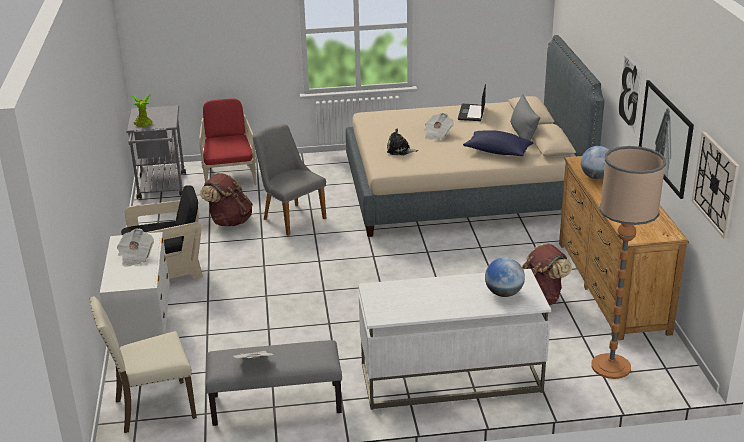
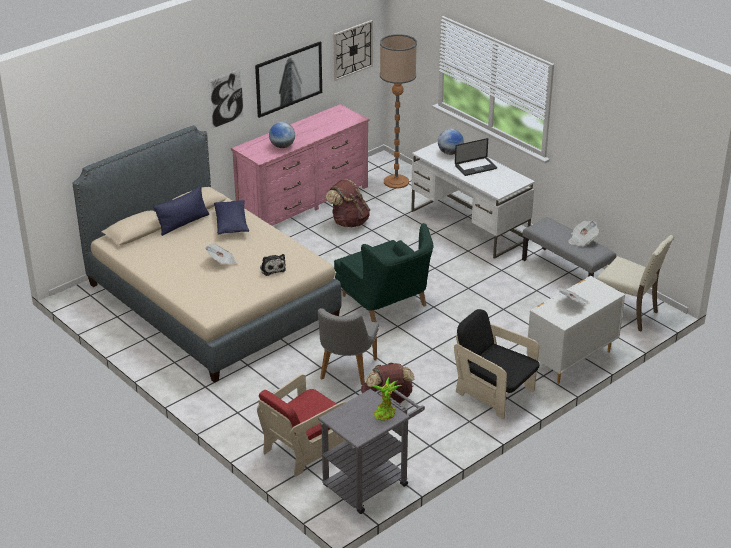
camera: 125 degrees left, 5 degrees up
(364, 268) = (385, 302): none -> green armchair
(471, 113) = (157, 260): laptop -> laptop (475, 167)
(523, 134) = (183, 223): grey pillow -> blue pillow
(611, 286) = (303, 201): brown dresser -> pink dresser

